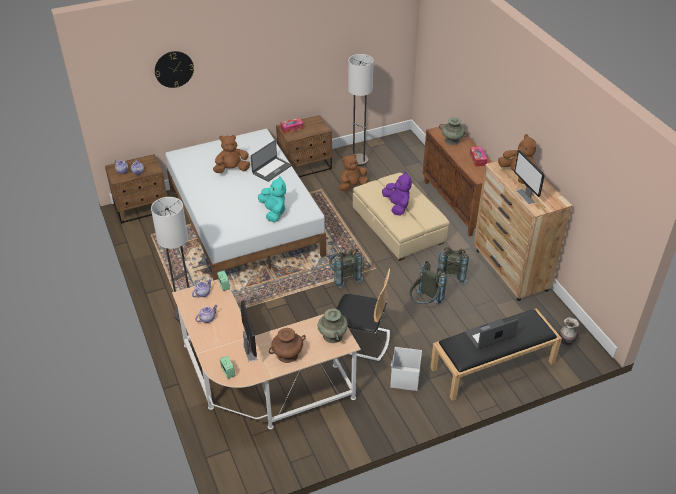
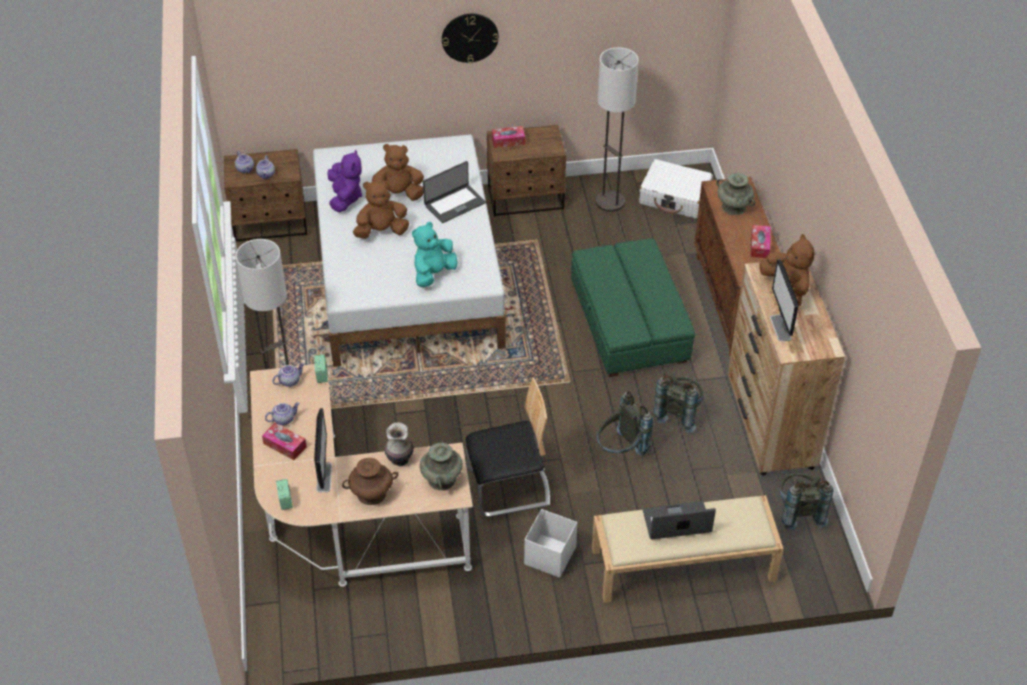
camera: 15 degrees right, 5 degrees up
(174, 69) = (334, 36): wall clock -> wall clock (470, 37)
(214, 335) = (285, 445): none -> tissue box
(273, 212) = (433, 273): turquoise plush toy -> turquoise plush toy turned 135 degrees counterclockwise
(344, 277) = (519, 386): grey backpack -> grey backpack (798, 512)
(352, 186) = (584, 243): brown plush toy -> brown plush toy (381, 231)
(361, 341) = (509, 488): chair -> chair turned 45 degrees counterclockwise
(397, 151) = (675, 197): none -> white suitcase
(397, 206) = (625, 294): purple plush toy -> purple plush toy (345, 198)
(398, 226) = (629, 322): beige ottoman -> green ottoman
(492, 366) = (682, 565): black bench -> beige bench
(566, 341) = (807, 552): vase -> vase (399, 459)

